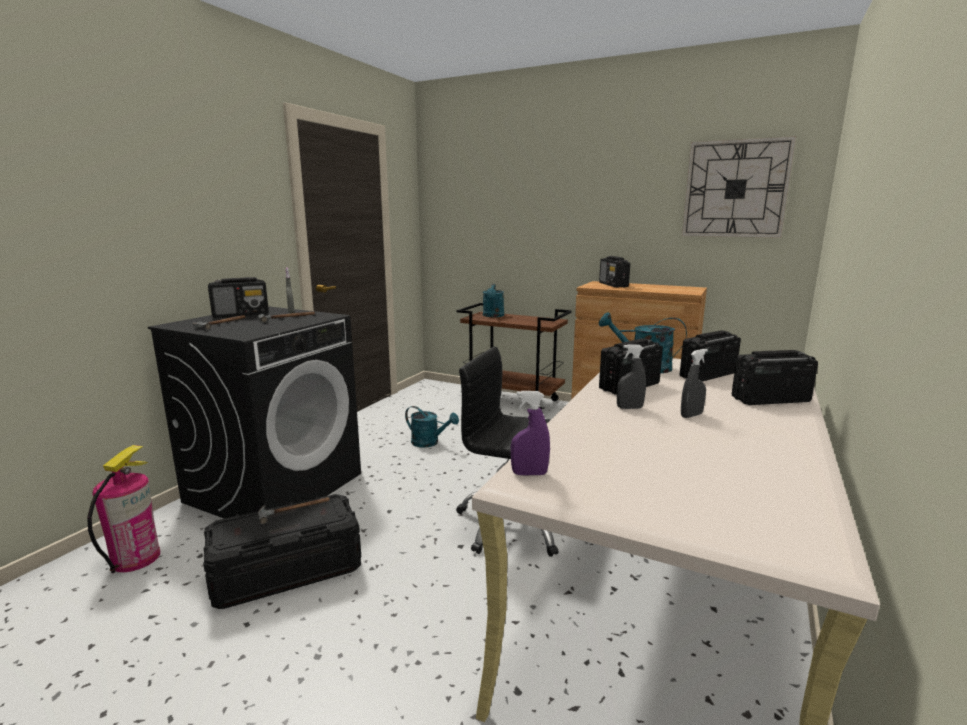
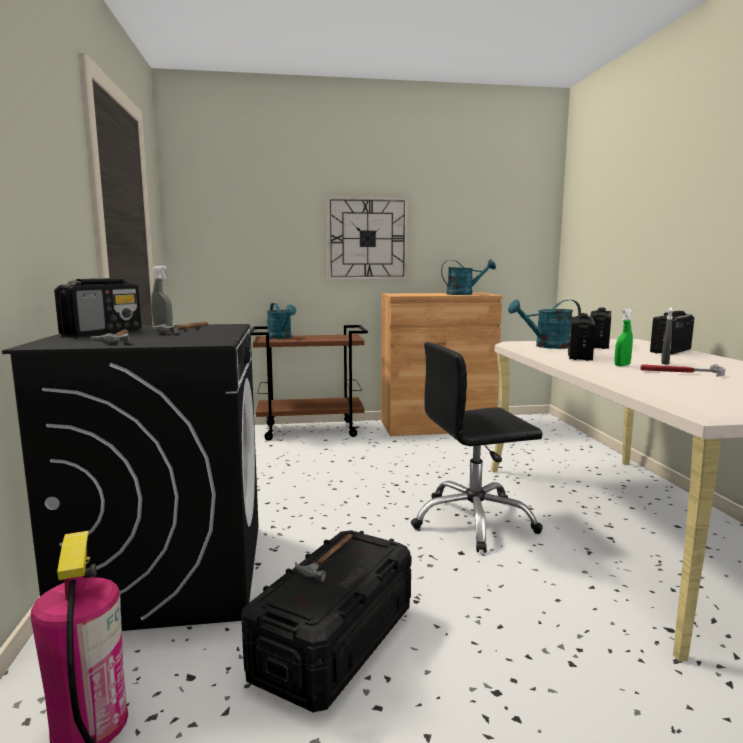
camera: 35 degrees left, 5 degrees down
(429, 443) = (286, 482): turquoise watering can -> turquoise watering can (464, 294)
(529, 473) = (703, 403): purple spray bottle -> none
(613, 285) = (413, 294): radio -> none
(629, 408) = (622, 365): grey spray bottle -> green spray bottle
(655, 433) = (681, 373): none -> hammer
(735, 189) = (497, 207): wall clock -> wall clock (367, 238)

